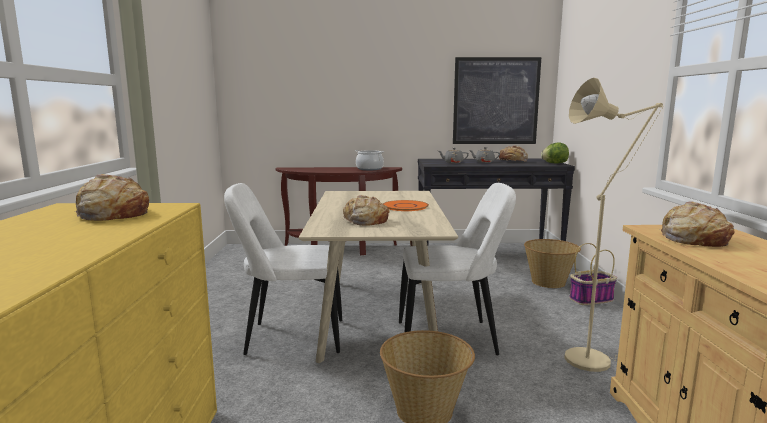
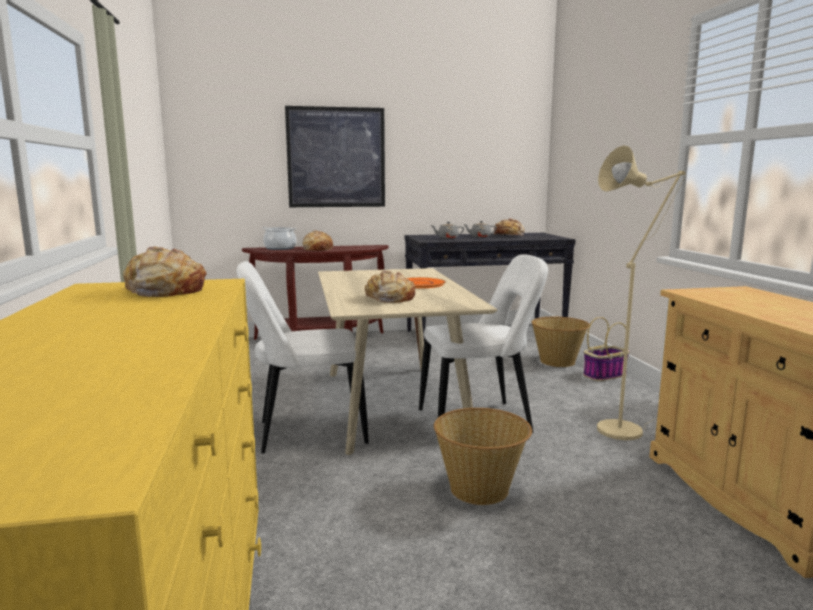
camera: 10 degrees left, 0 degrees up
(369, 169) = (353, 247): cooking pot -> cooking pot (280, 248)
(495, 101) = (487, 171): picture -> picture (336, 157)
(554, 163) = (553, 237): lettuce -> none
(693, 238) = (729, 298): bread -> bread (317, 249)

